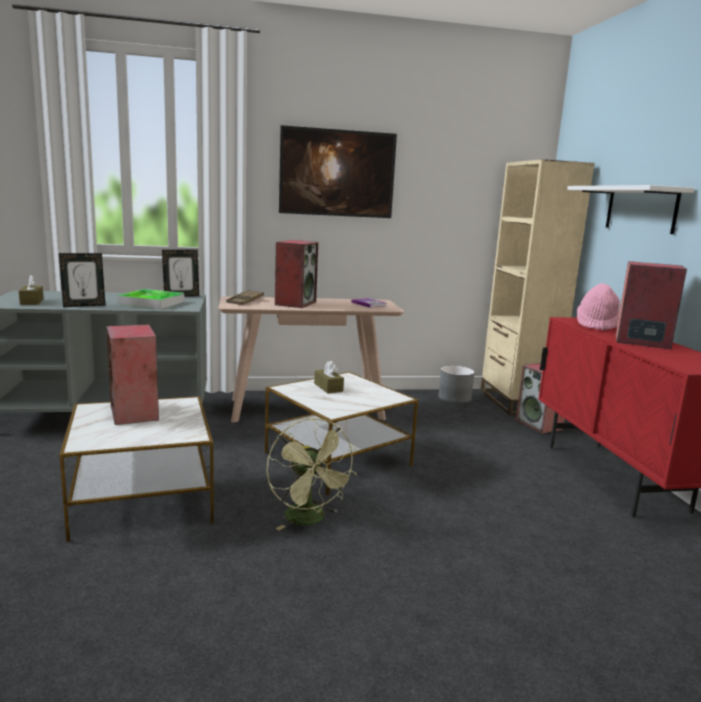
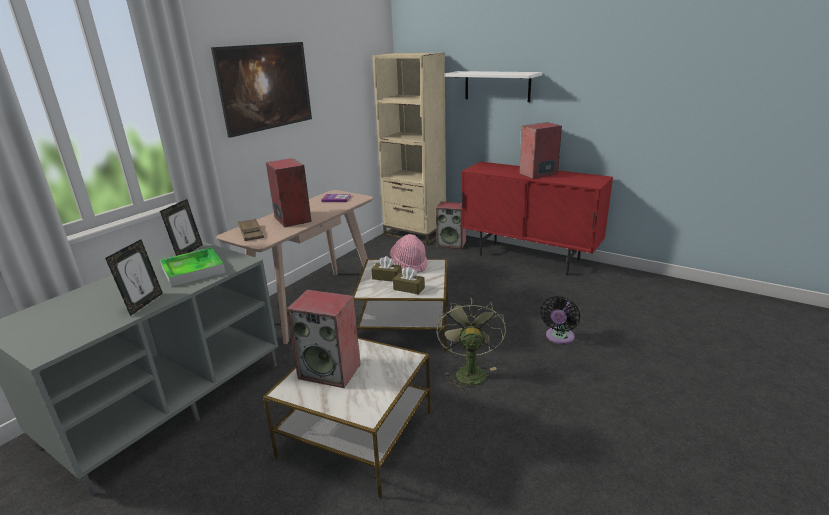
camera: 45 degrees left, 10 degrees up
(32, 301) = (68, 328): brown tissue box -> brown tissue box (409, 288)
(310, 520) = (469, 371): green fan -> green fan turned 105 degrees counterclockwise
(455, 398) = (381, 247): grey planter -> none
(468, 557) = (559, 338): none -> black fan
(596, 325) = (494, 169): pink hat -> pink hat (409, 265)

